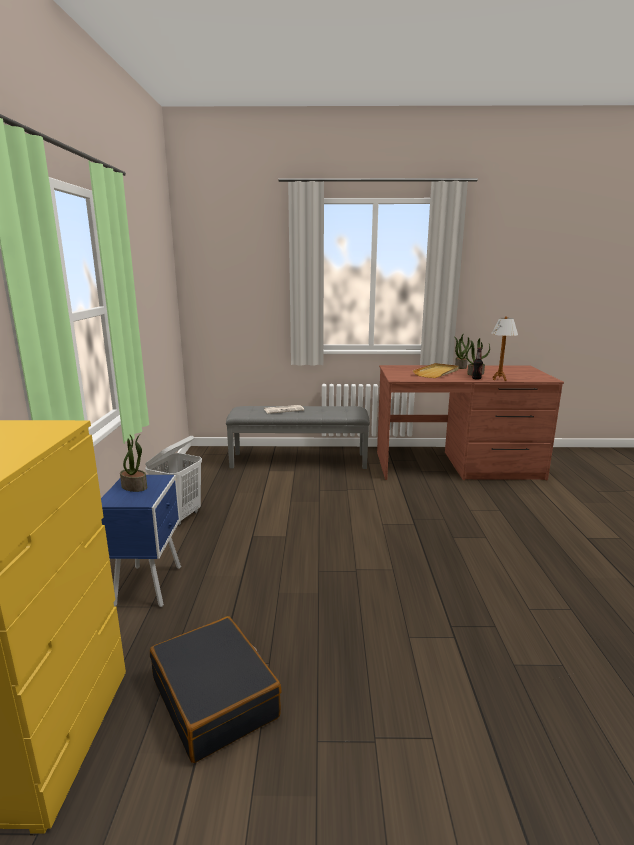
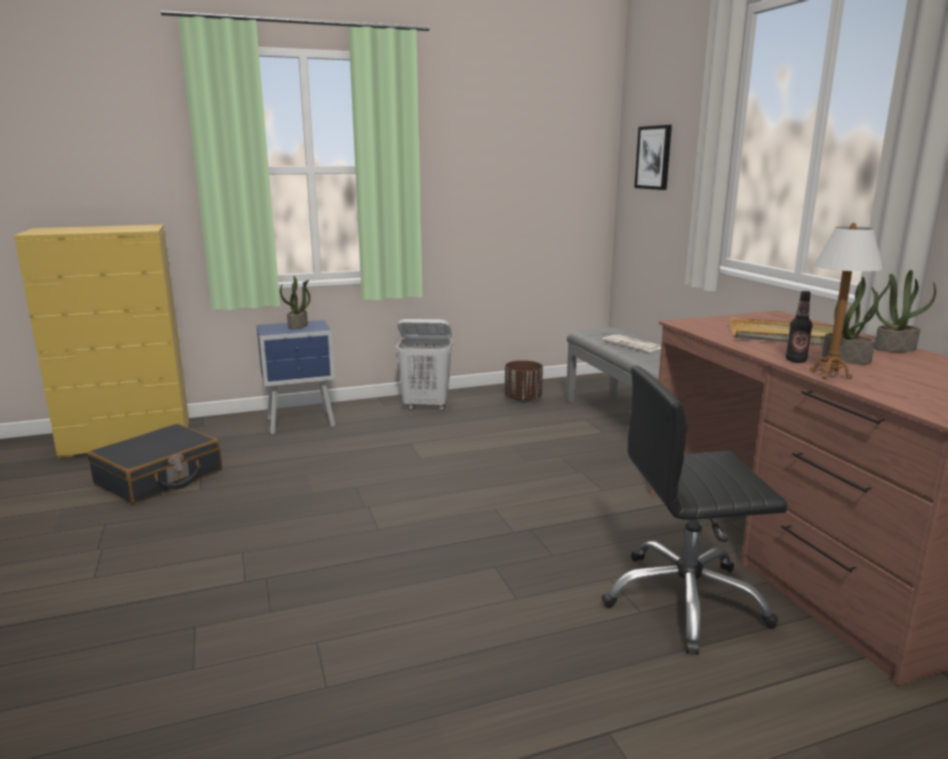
camera: 70 degrees right, 0 degrees up
(210, 480) = (523, 399): none -> brown planter
(227, 286) = (654, 157): none -> picture
(491, 498) = (685, 600): none -> black office chair

